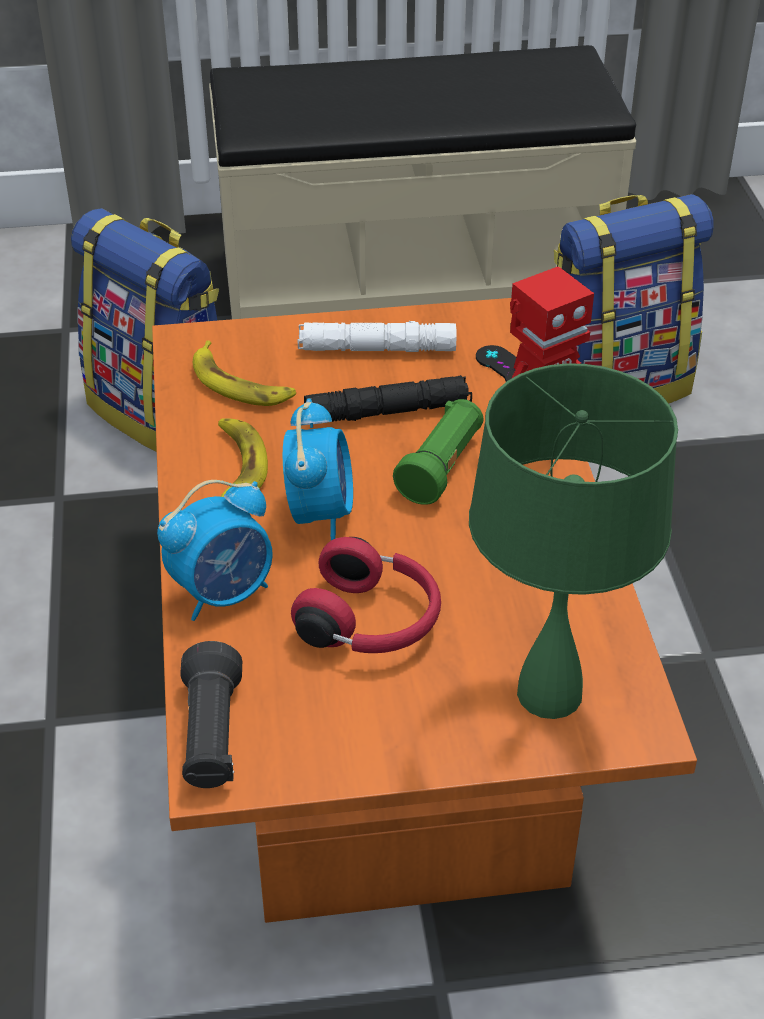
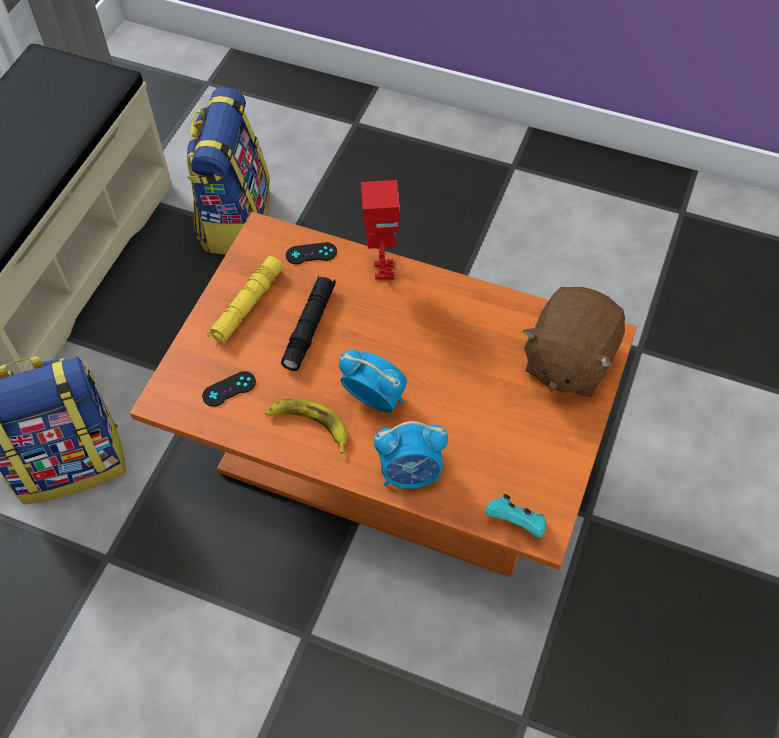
camera: 60 degrees left, 15 degrees up
(211, 736) = (516, 523): black flashlight -> turquoise game controller
(224, 593) = (411, 473): alarm clock -> alarm clock turned 90 degrees clockwise
(240, 384) = (229, 389): banana -> black game controller
(371, 622) = (475, 413): red headphones -> none
(377, 349) = (247, 305): white flashlight -> yellow flashlight
(441, 467) = (374, 325): green flashlight -> none
(550, 694) = (568, 361): green table lamp -> brown plush toy

